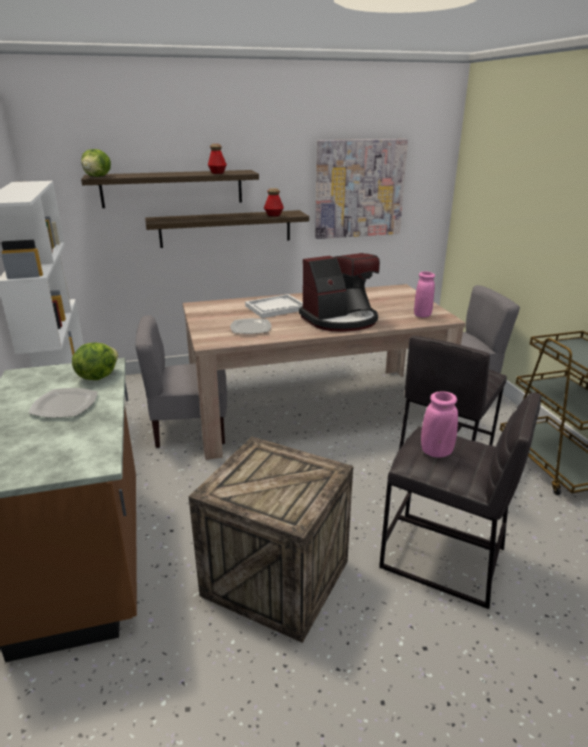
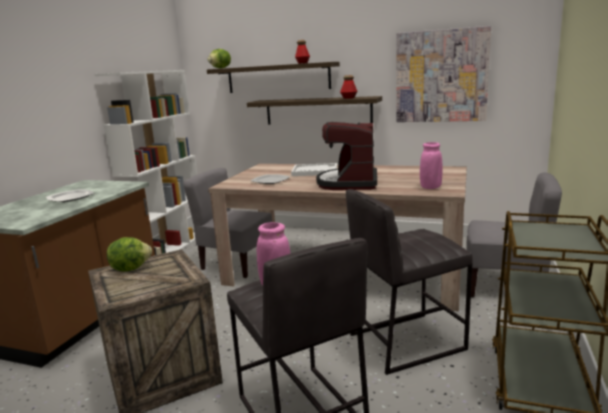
camera: 35 degrees right, 10 degrees down
(97, 376) = (114, 188): lettuce -> lettuce (130, 268)
(340, 319) = (349, 183): coffee machine -> coffee machine turned 90 degrees clockwise

